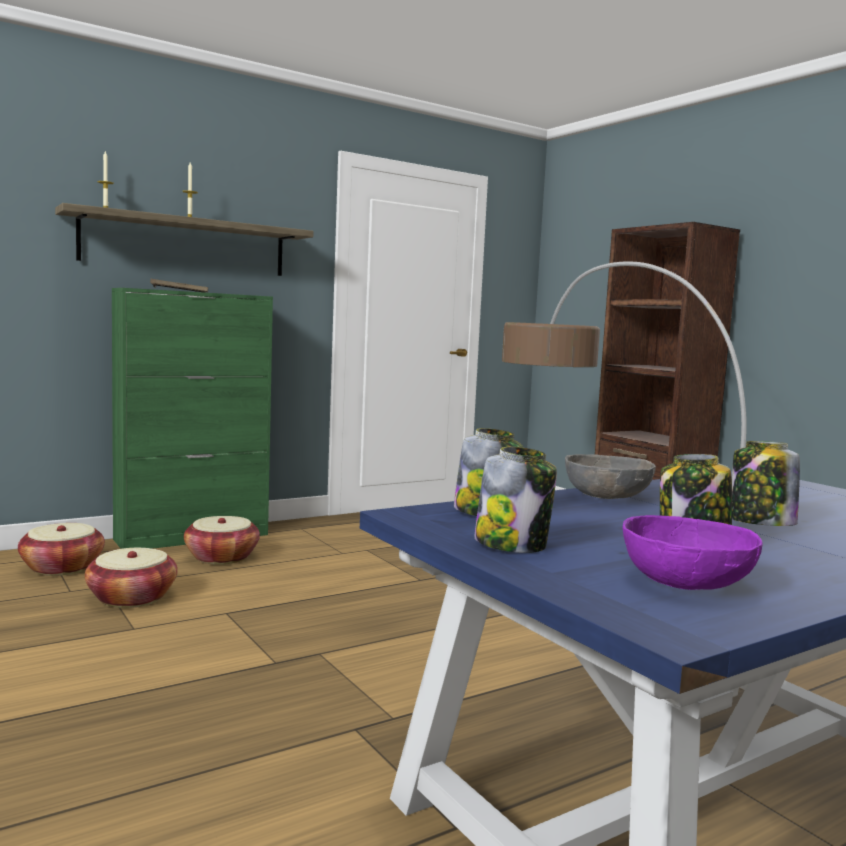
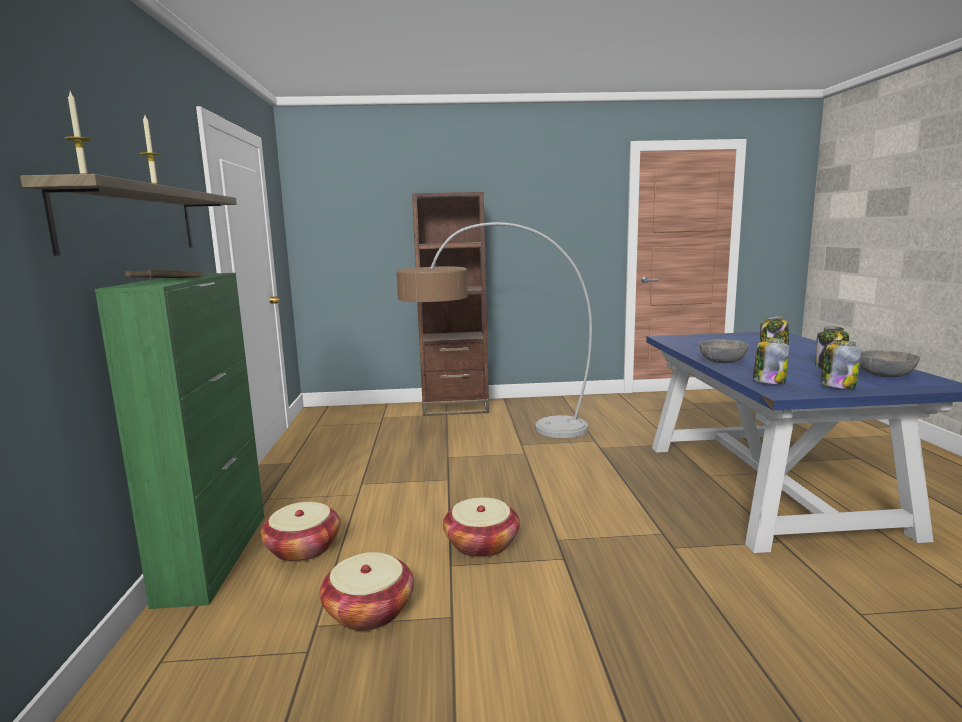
camera: 60 degrees left, 5 degrees up
(62, 568) = (216, 654): basket -> basket (481, 544)
(686, 583) = (885, 375): purple bowl -> grey bowl

